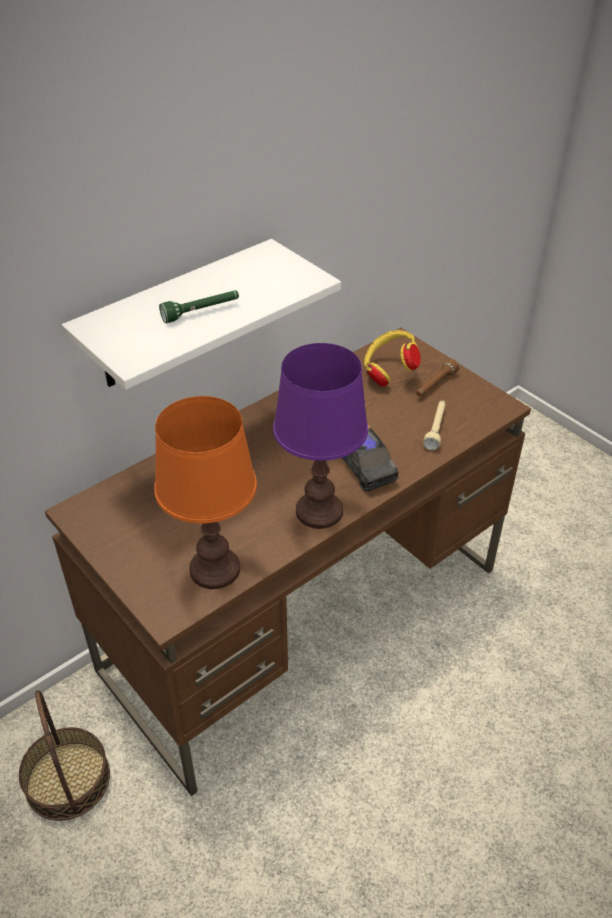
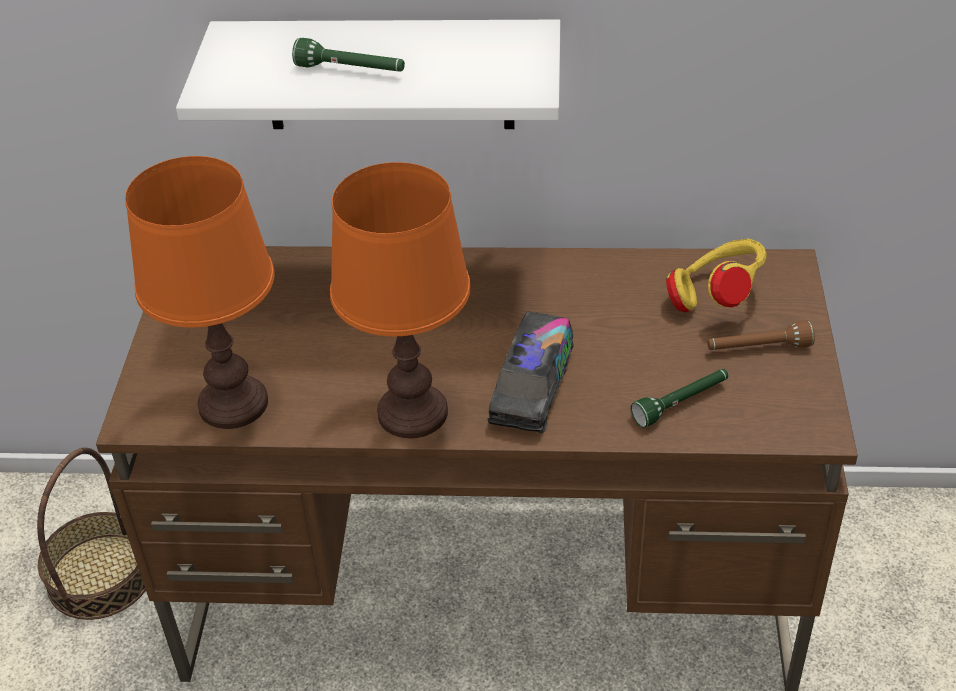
camera: 45 degrees right, 0 degrees up
(320, 511) = (413, 413): purple table lamp -> orange table lamp
(436, 429) = (681, 403): beige flashlight -> green flashlight

